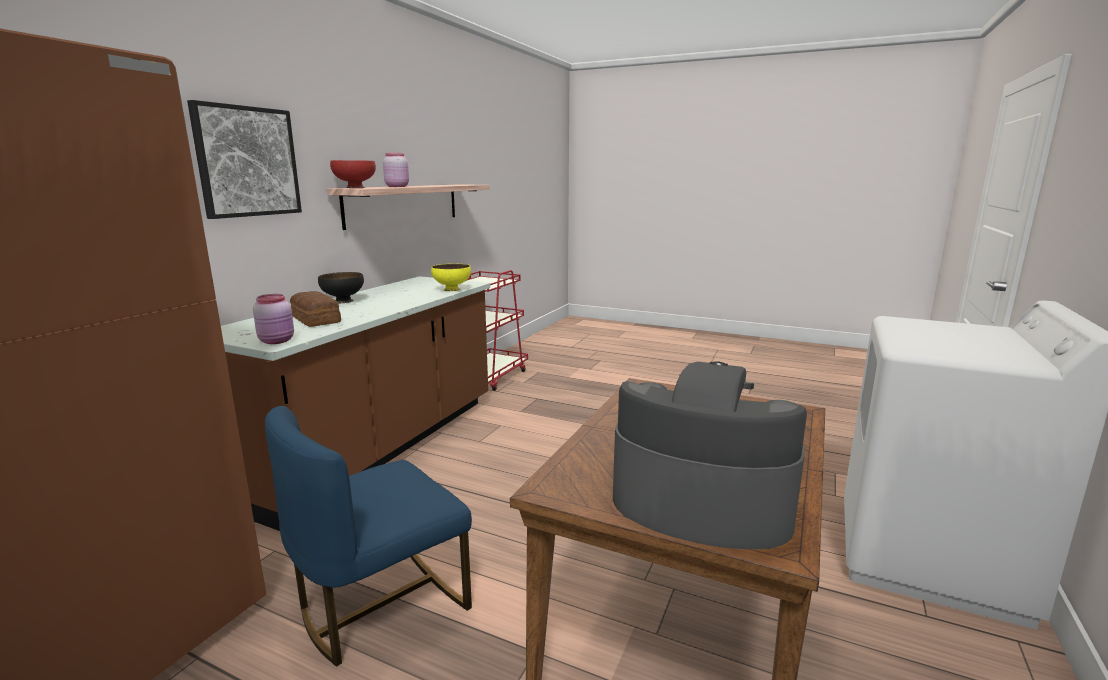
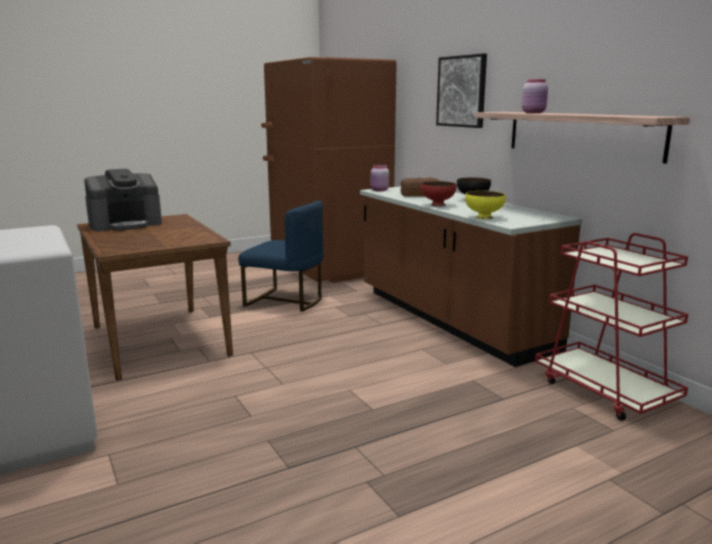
camera: 125 degrees right, 0 degrees up
(354, 188) = (500, 111): red bowl -> red bowl (437, 205)
(380, 604) = (285, 301): blue chair -> blue chair turned 120 degrees clockwise

